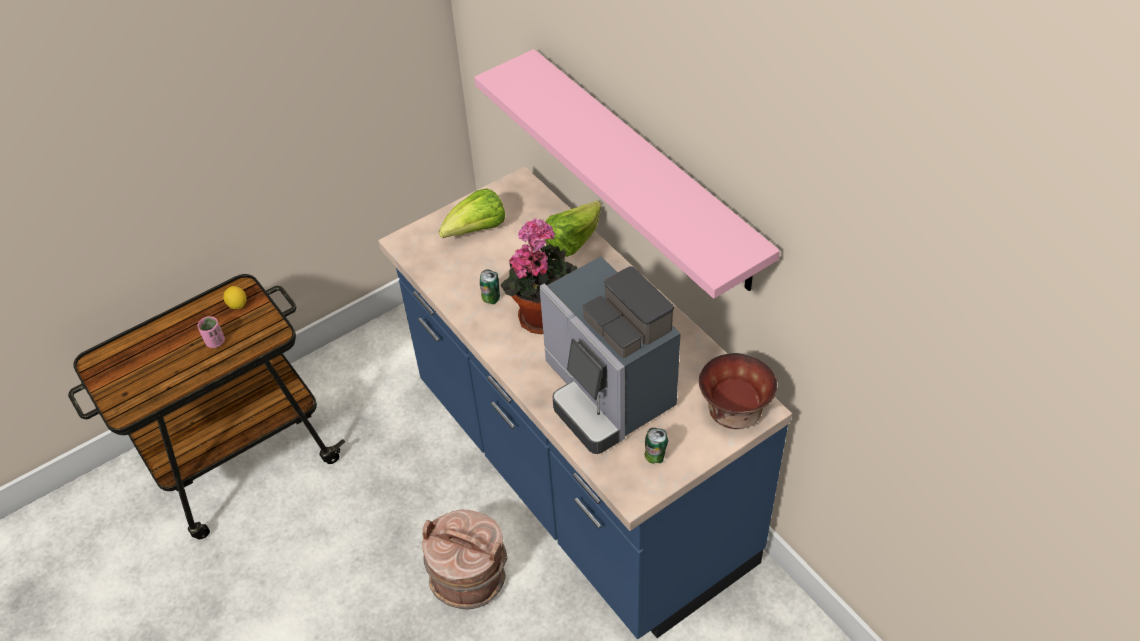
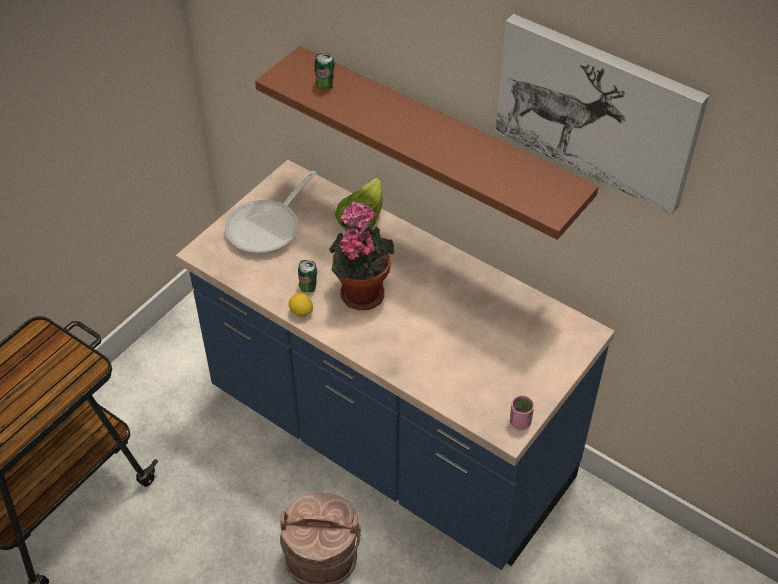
camera: 20 degrees left, 0 degrees up
(215, 342) = (32, 388): pink cup -> pink cup (520, 422)
(237, 305) = (40, 348): lemon -> lemon (301, 312)
(476, 230) = (268, 227): lettuce -> frying pan
(606, 393) = (449, 350): coffee machine -> none
(645, 169) = (438, 139): pink shelf -> brown shelf
(655, 457) = (515, 396): can -> can (325, 85)
(733, 413) = (566, 341): bowl -> none
(778, 166) = (597, 111): none -> picture

